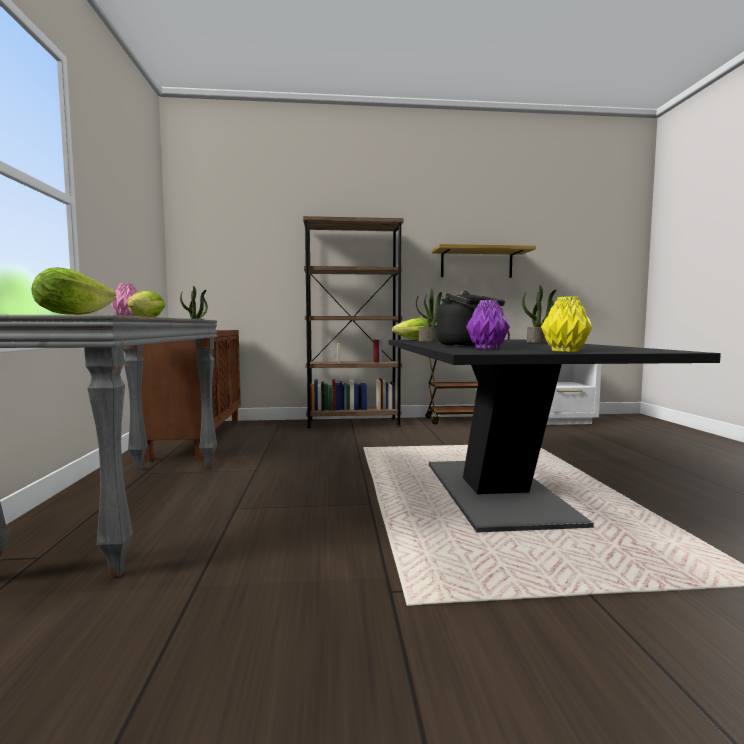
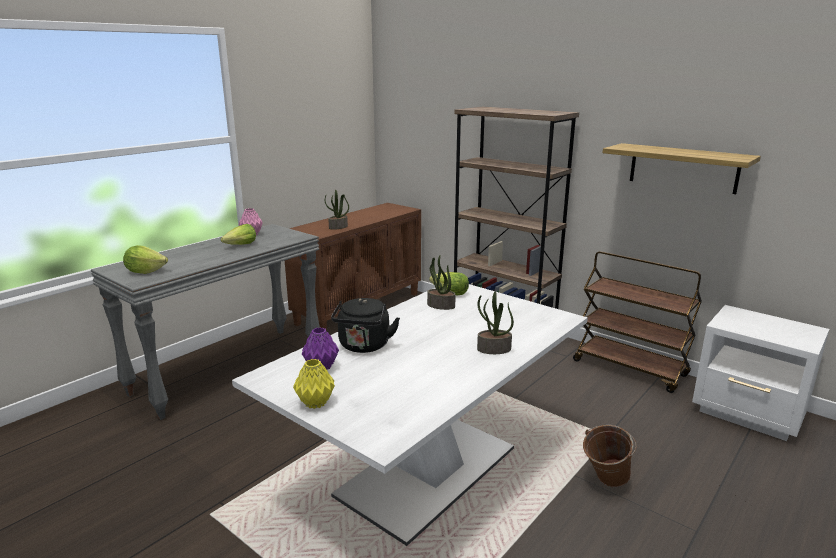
camera: 45 degrees right, 15 degrees up
(495, 492) = (427, 472): black dining table -> white dining table
(582, 459) = (604, 483): none -> brown bucket

